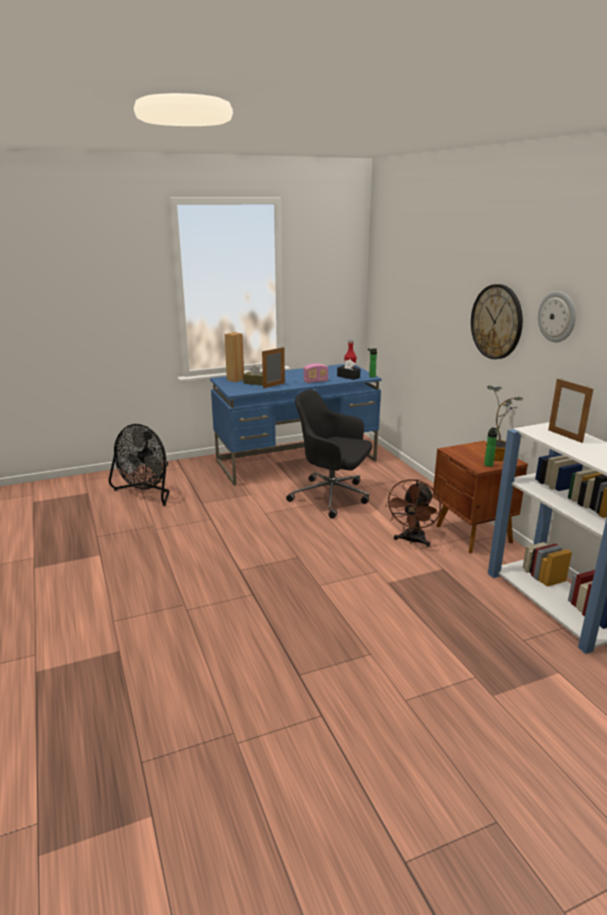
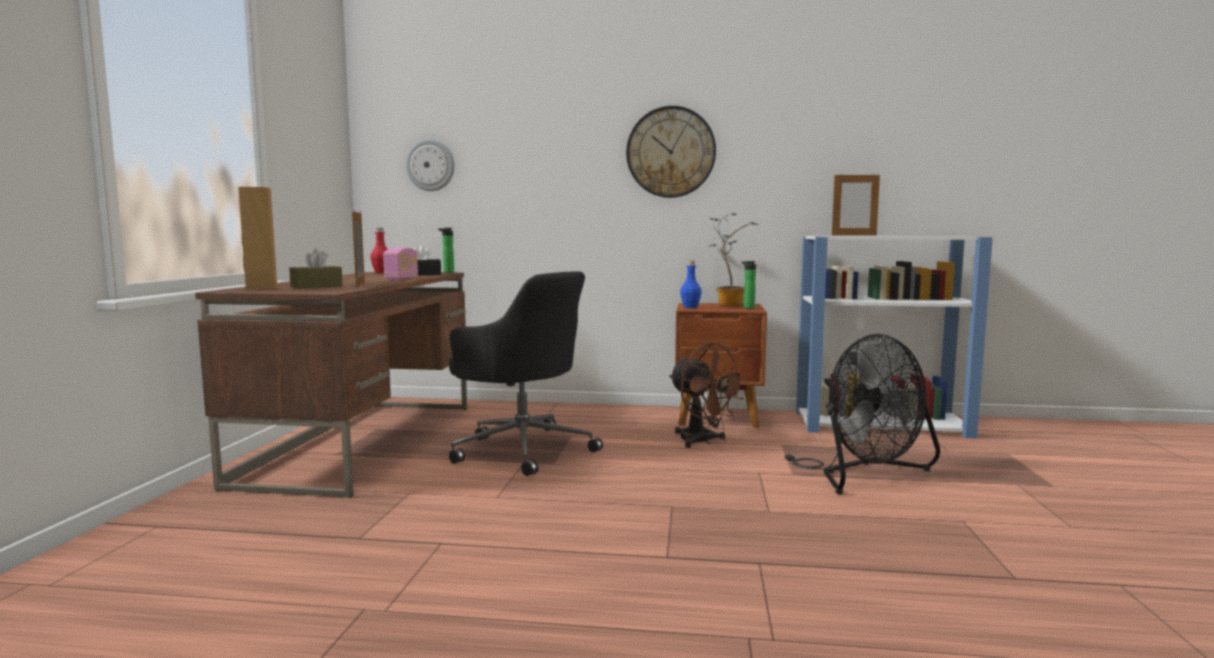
camera: 60 degrees left, 15 degrees down
(147, 491) = (177, 586): black fan -> black fan (859, 474)
(297, 461) = (365, 442): blue desk -> brown desk
(332, 497) = (522, 449): black office chair -> black office chair turned 105 degrees counterclockwise
(459, 448) = (690, 307): none -> blue bottle
(557, 316) = (769, 128): wall clock -> wall clock (430, 165)

